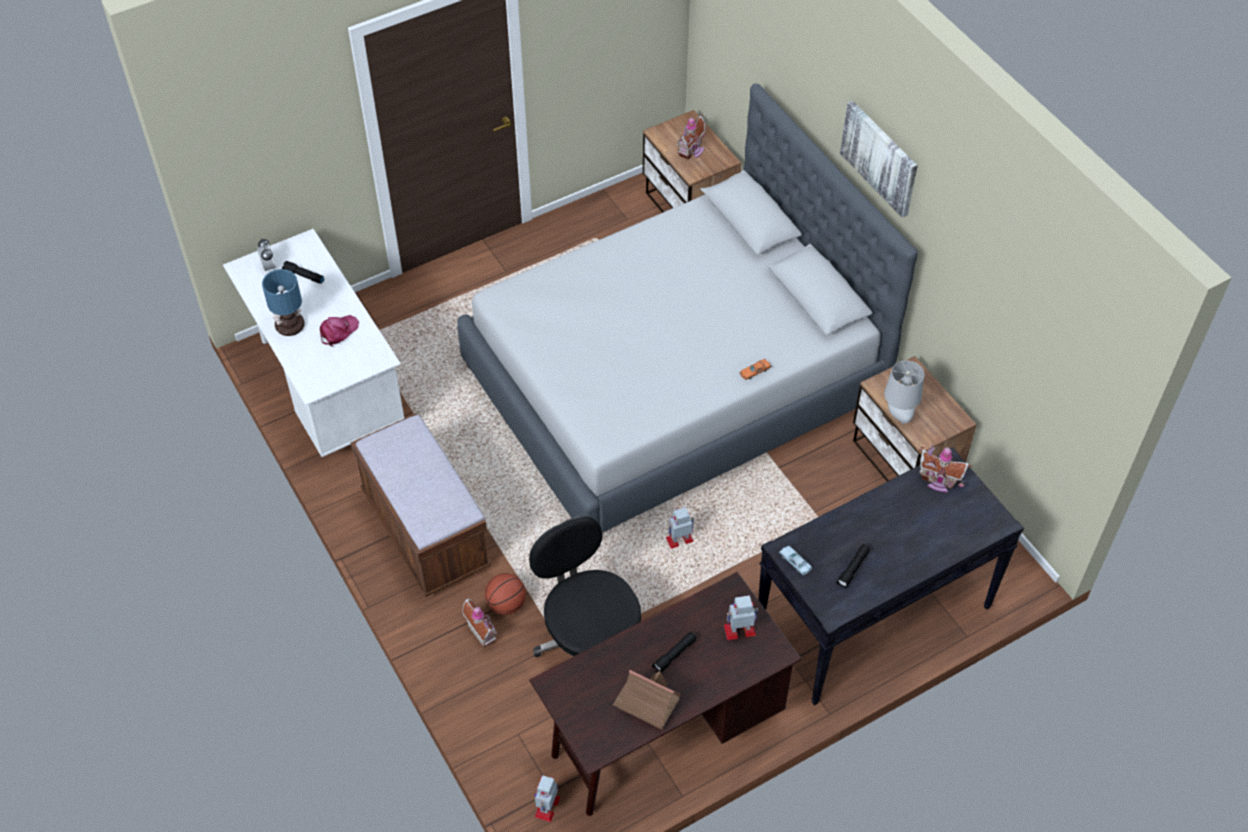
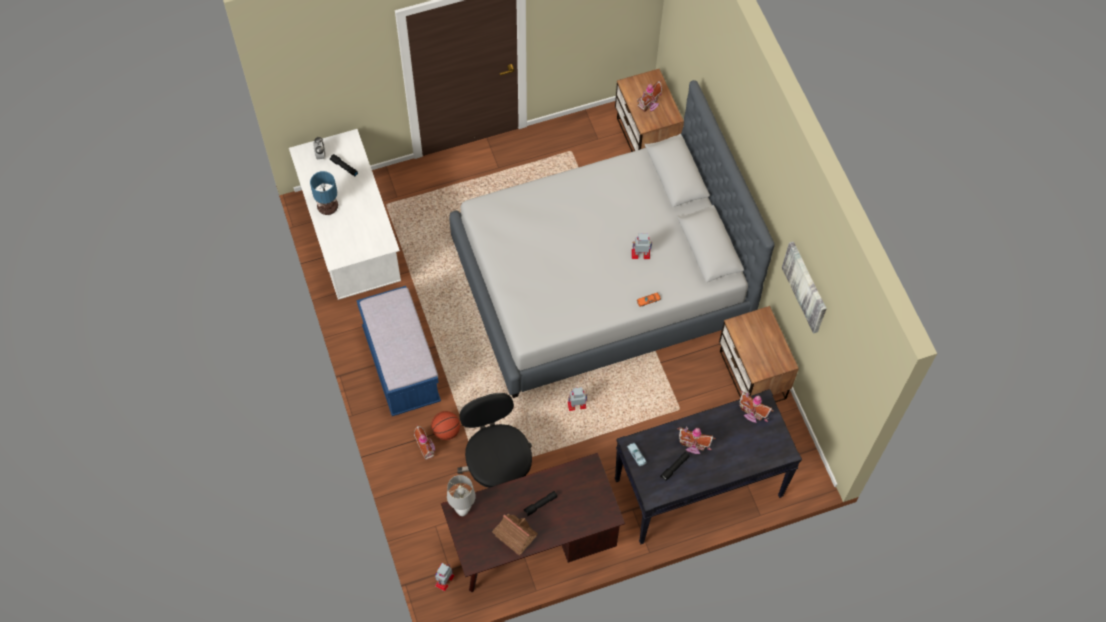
camera: 10 degrees right, 10 degrees up
(338, 331) = (360, 217): pink cap -> none
(425, 531) = (401, 366): brown bench -> blue bench
(740, 630) = (589, 495): toy robot -> toy robot (641, 254)
(870, 536) = (693, 445): none -> toy house
(880, 158) = (761, 170): picture -> picture (805, 286)
(898, 414) = (744, 350): grey table lamp -> grey table lamp (462, 505)

